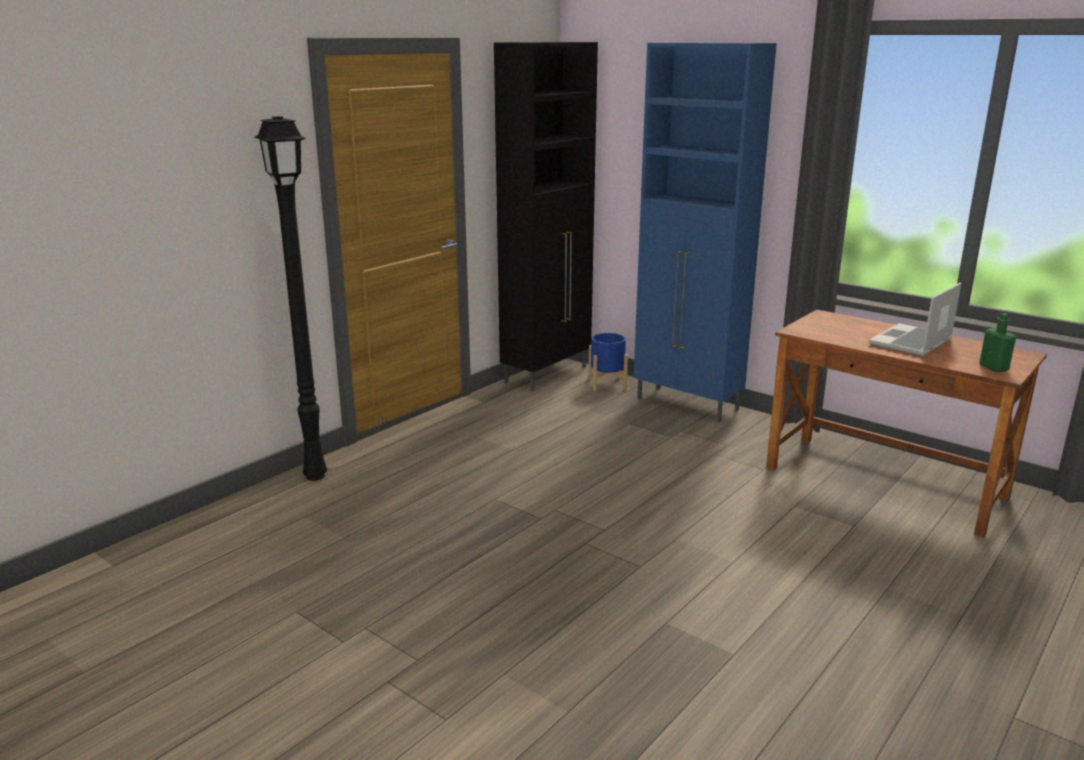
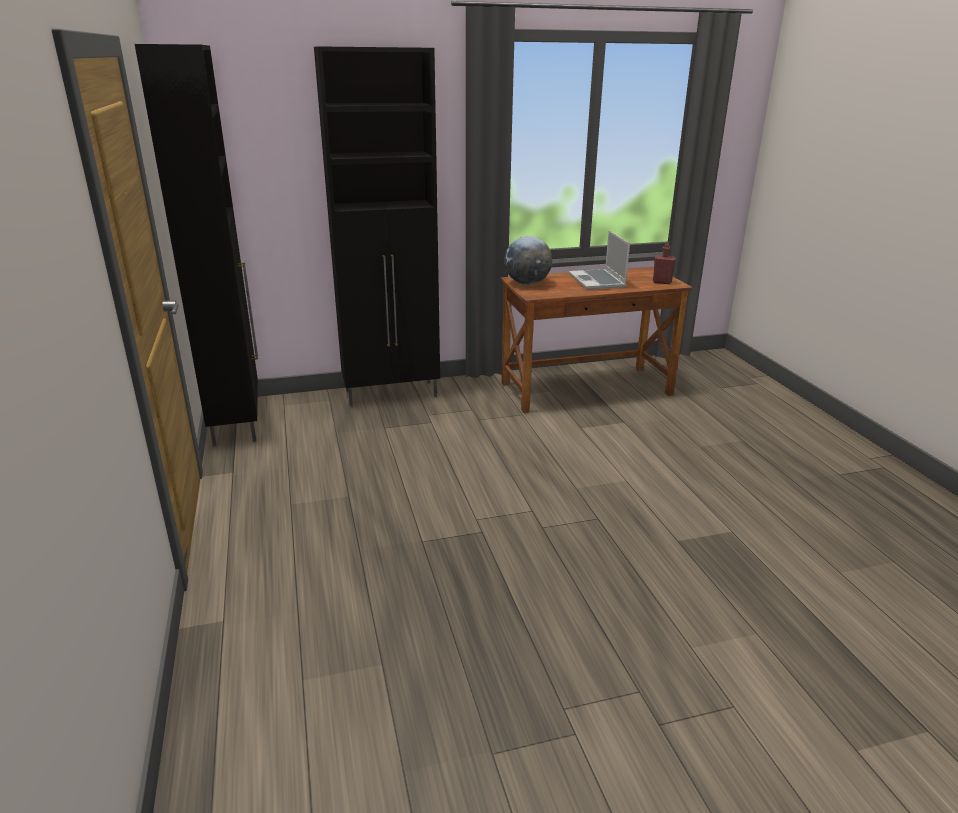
camera: 55 degrees left, 5 degrees up
(316, 475) = (221, 637): black floor lamp -> none
(606, 384) = (303, 406): blue planter -> none
(688, 404) = (392, 394): blue cabinet -> black cabinet
(824, 321) = (527, 283): none -> globe
(993, 367) = (662, 282): green bottle -> red bottle

